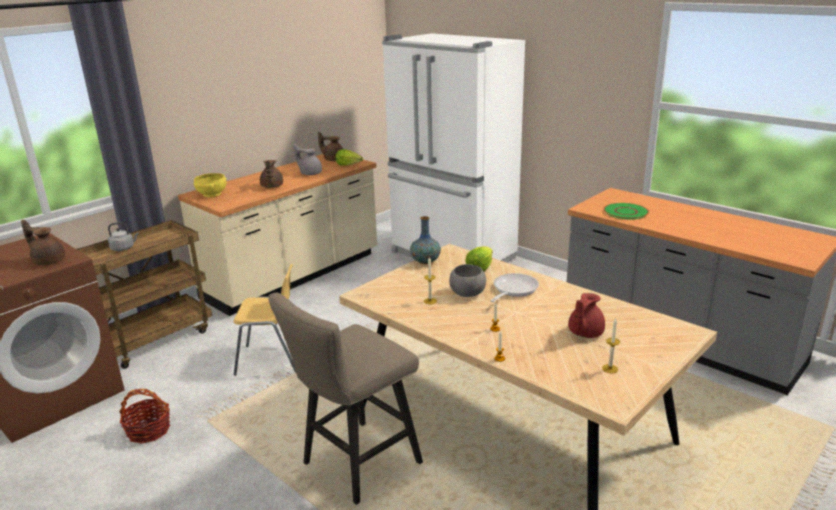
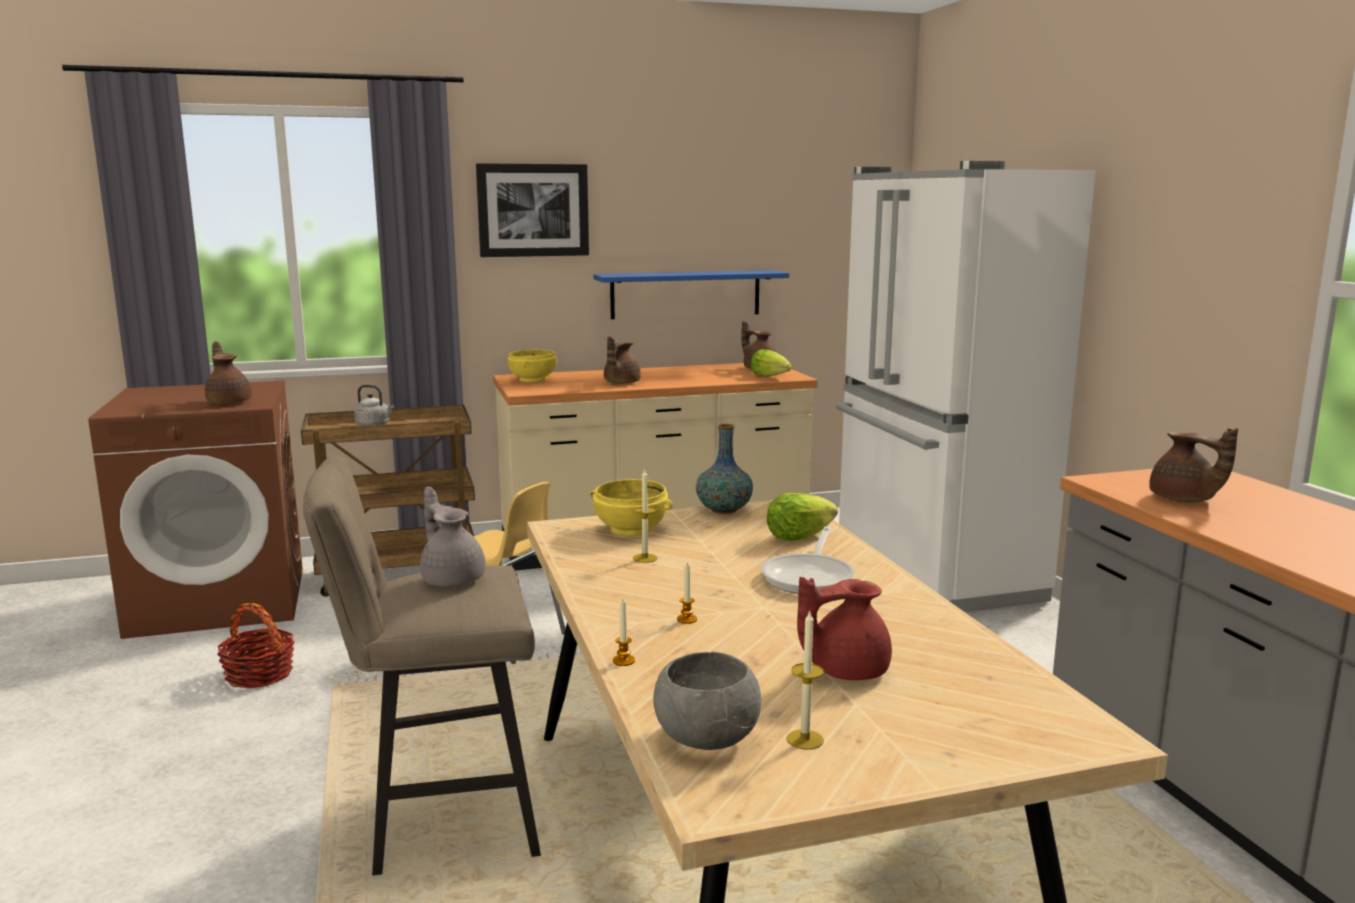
camera: 30 degrees right, 10 degrees down
(185, 81) = (533, 210): none -> picture
(280, 120) = (686, 294): none -> blue shelf
(310, 173) = (698, 377): grey teapot -> grey teapot (452, 579)
(399, 285) = (632, 529): none -> yellow bowl
(467, 293) = (723, 562): grey bowl -> grey bowl (707, 737)
(513, 290) = (810, 577): frying pan -> frying pan turned 135 degrees clockwise
(626, 212) = (1184, 500): green plate -> brown teapot

